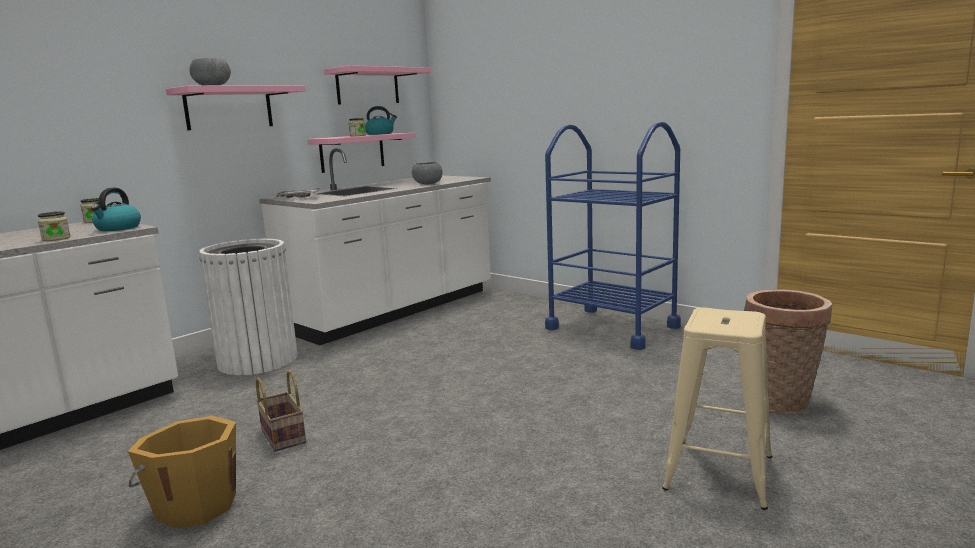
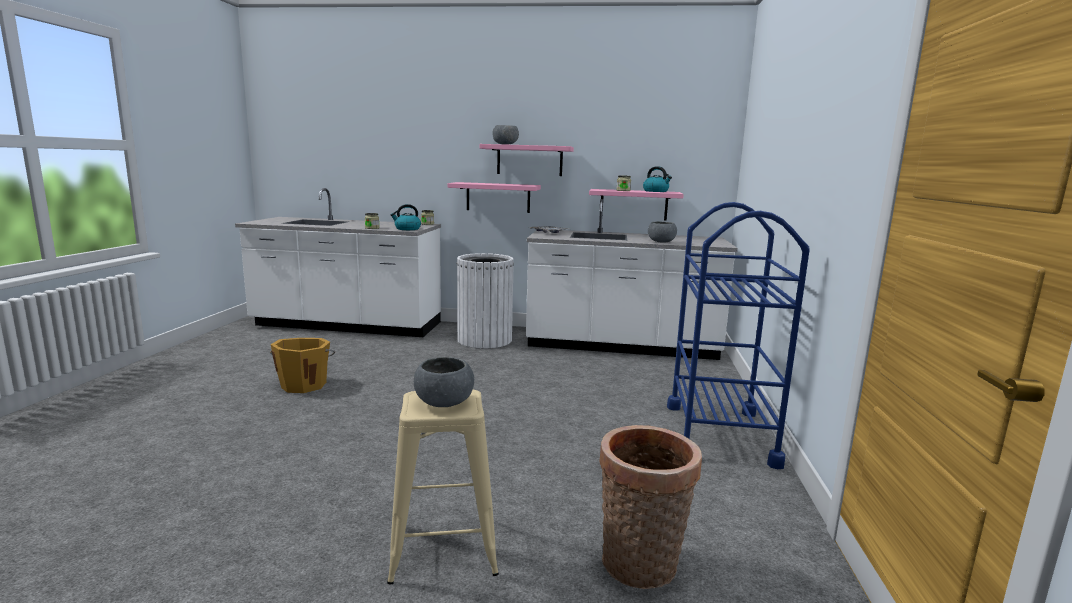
camera: 55 degrees right, 0 degrees up
(281, 436) = (390, 378): basket -> none
(367, 86) = (661, 148): pink shelf -> pink shelf (498, 197)
(726, 319) = (443, 403): none -> grey bowl

